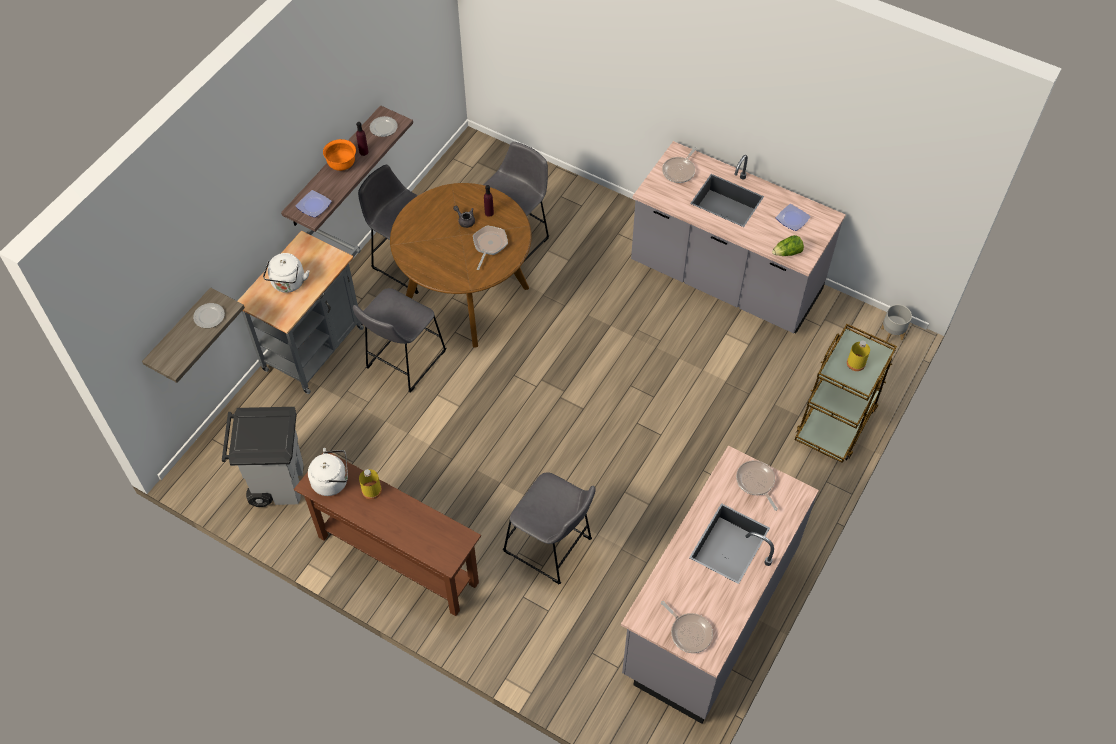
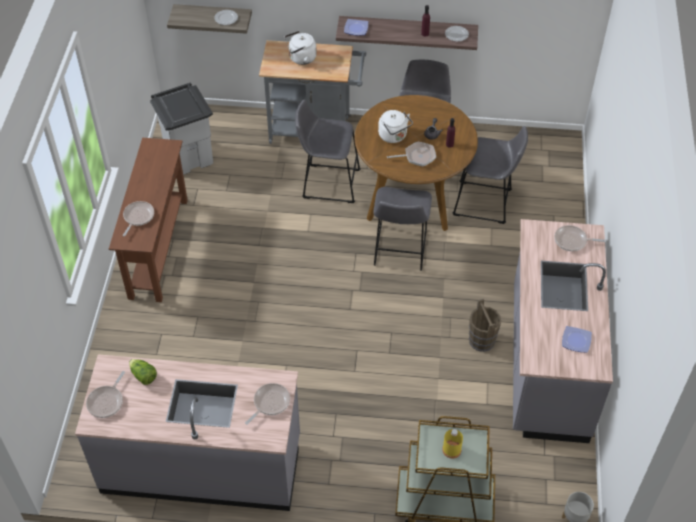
camera: 65 degrees right, 5 degrees down
(332, 481) = (158, 154): white kettle -> white kettle (394, 136)
(342, 165) = (404, 27): orange bowl -> none
(371, 490) = (160, 177): yellow bottle -> none
(420, 532) = (138, 217): none -> frying pan
(551, 548) = (211, 336): grey stool -> grey stool (399, 250)
(676, 317) = (481, 340): none -> brown bucket
(787, 253) = (533, 349): lettuce -> lettuce (143, 376)

